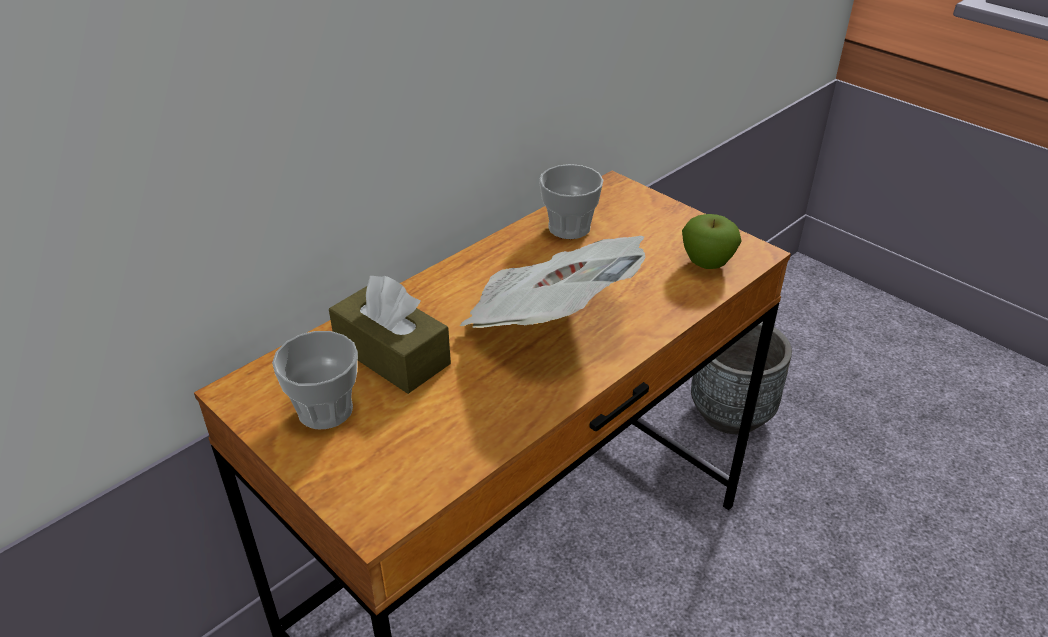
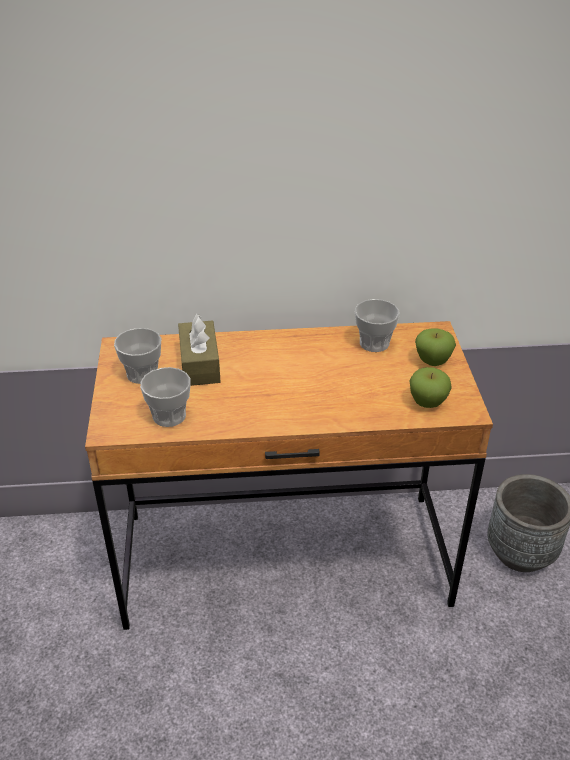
camera: 40 degrees right, 0 degrees up
(438, 444) = (169, 416): none -> cup
(548, 320) = (295, 387): newspaper -> none
(653, 218) = (432, 361): none -> apple

